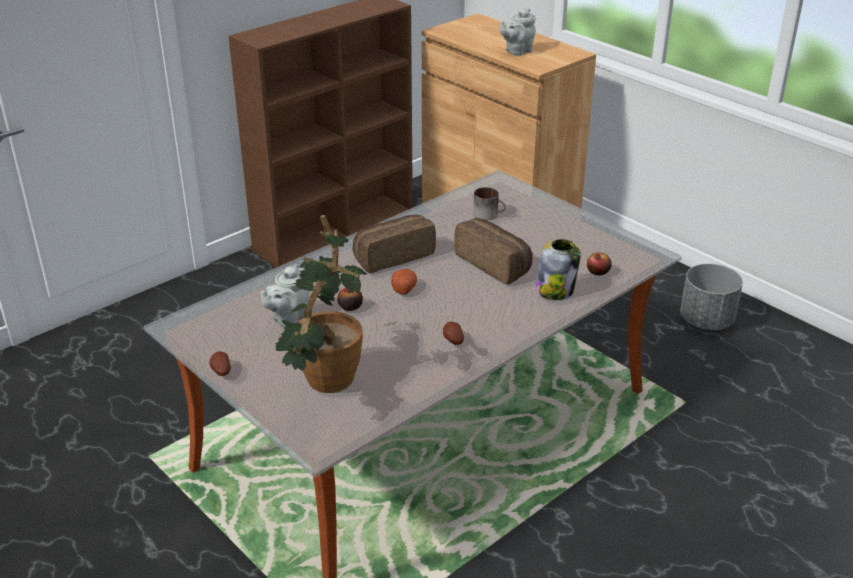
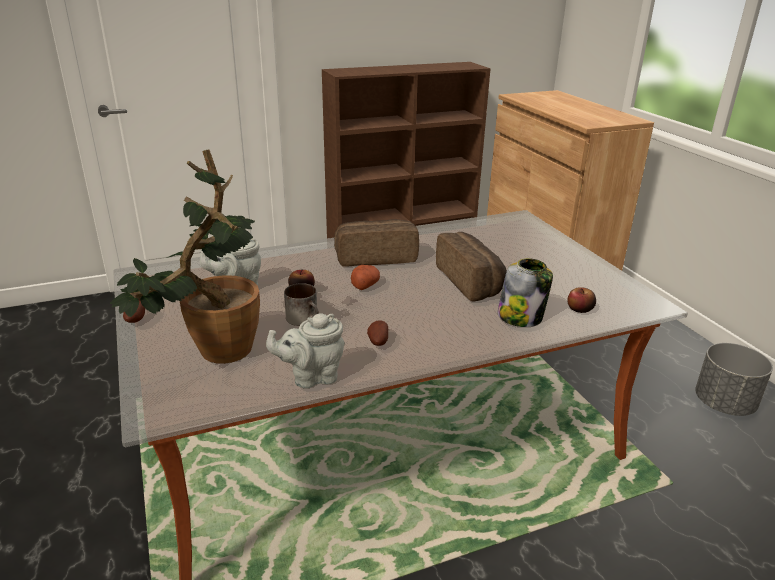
camera: 20 degrees right, 5 degrees down
(489, 214) = (493, 241): mug -> mug (305, 319)
(517, 51) = (575, 113): grey teapot -> grey teapot (311, 377)

